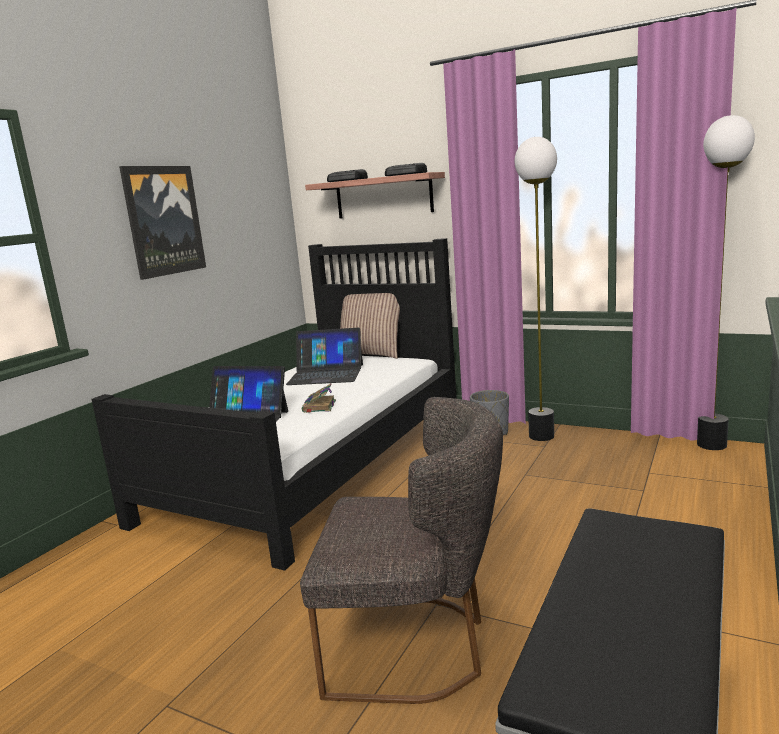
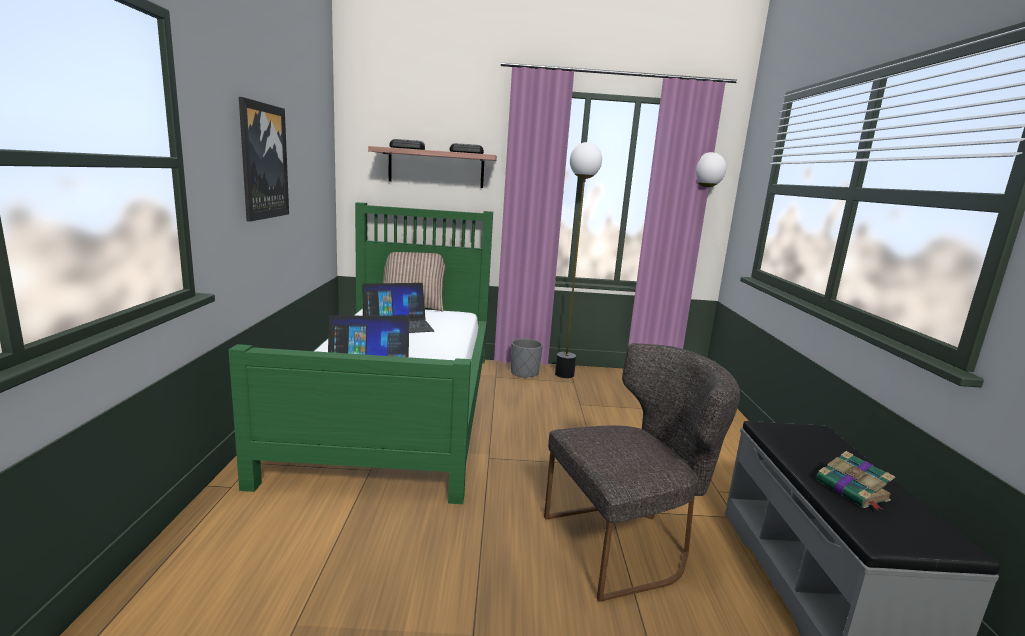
camera: 30 degrees left, 0 degrees up
(316, 462) = (397, 406): black bed -> green bed
(319, 406) = (431, 354): book -> book (853, 491)

